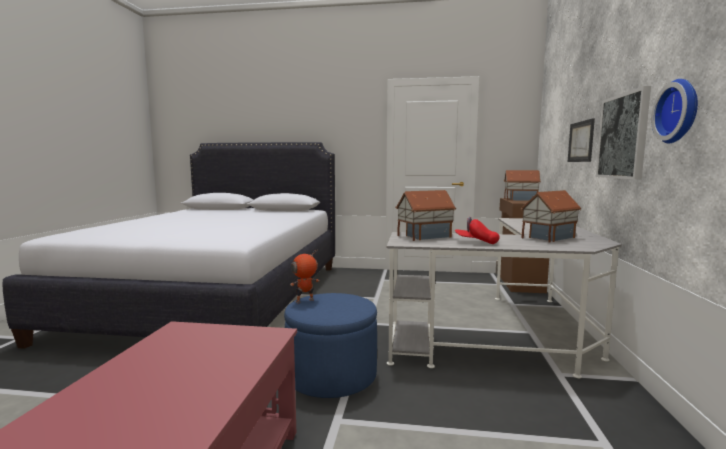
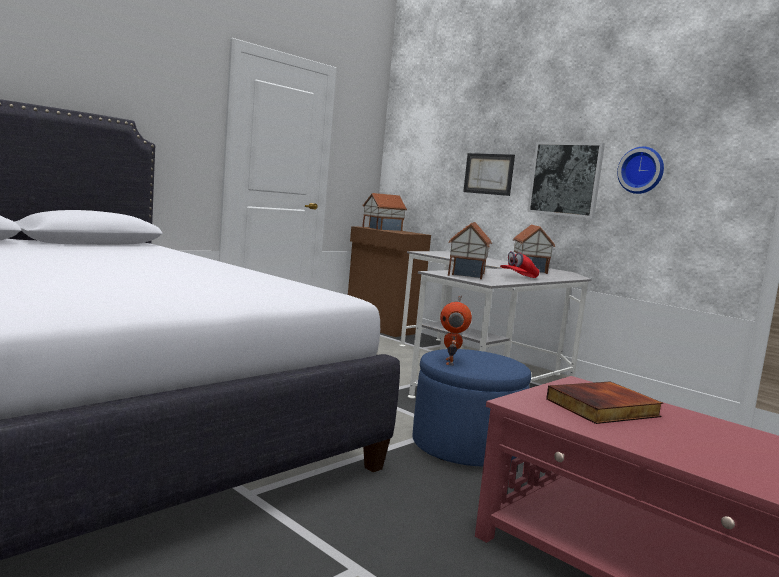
camera: 55 degrees left, 0 degrees up
(200, 352) = (603, 408): none -> book

